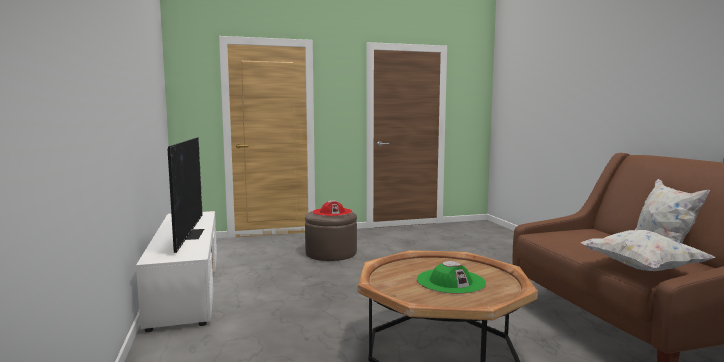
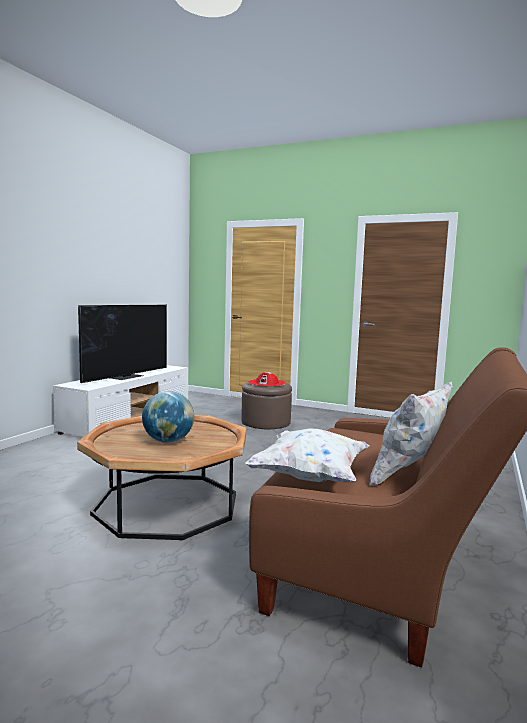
camera: 40 degrees right, 0 degrees up
(450, 281) = (168, 441): green hat -> globe

